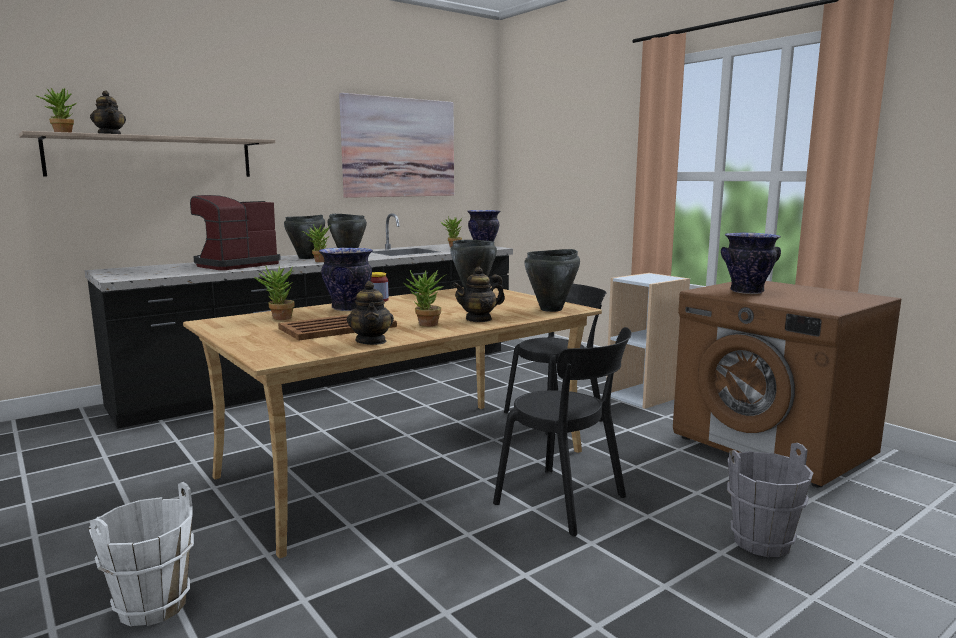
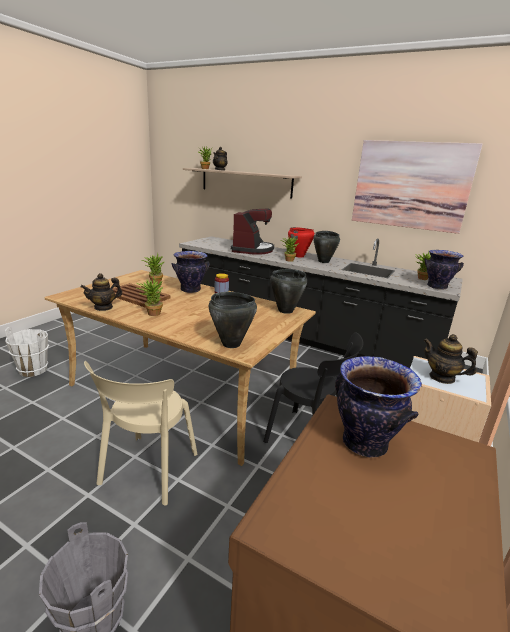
camera: 65 degrees right, 10 degrees up
(235, 265) = (252, 250): coffee machine -> coffee machine turned 90 degrees clockwise
(307, 258) = (299, 256): black cooking pot -> red cooking pot
(479, 319) = (178, 324): teapot -> teapot (442, 377)
(565, 502) = (147, 471): black chair -> beige chair

